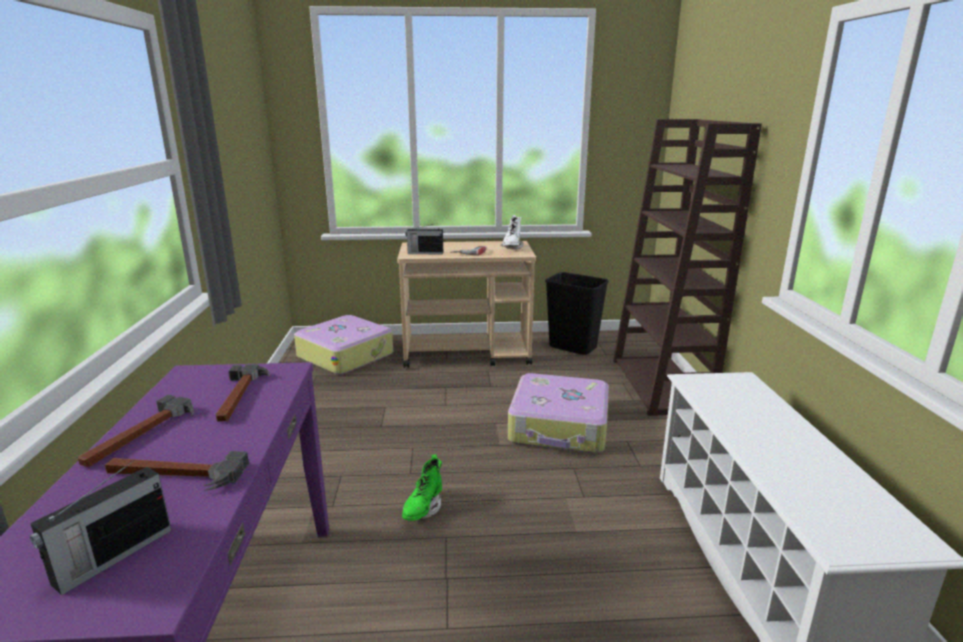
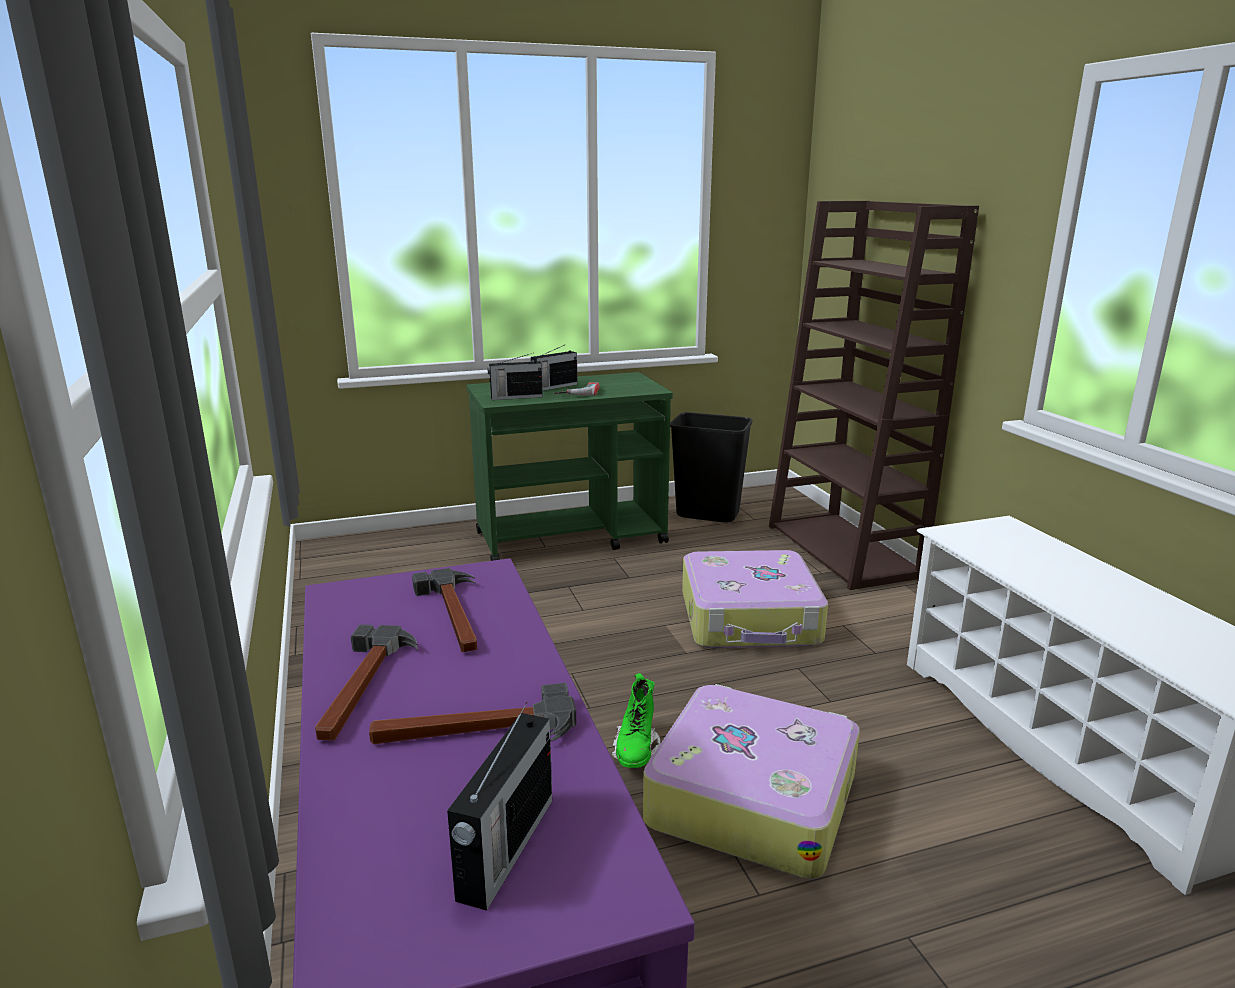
camera: 15 degrees left, 0 degrees up
(346, 355) = (394, 558): suitcase -> suitcase (751, 797)
(457, 248) = (553, 387): none -> radio
(468, 354) = (572, 538): beige cart -> green cart
(512, 247) = (629, 382): white boot -> none

